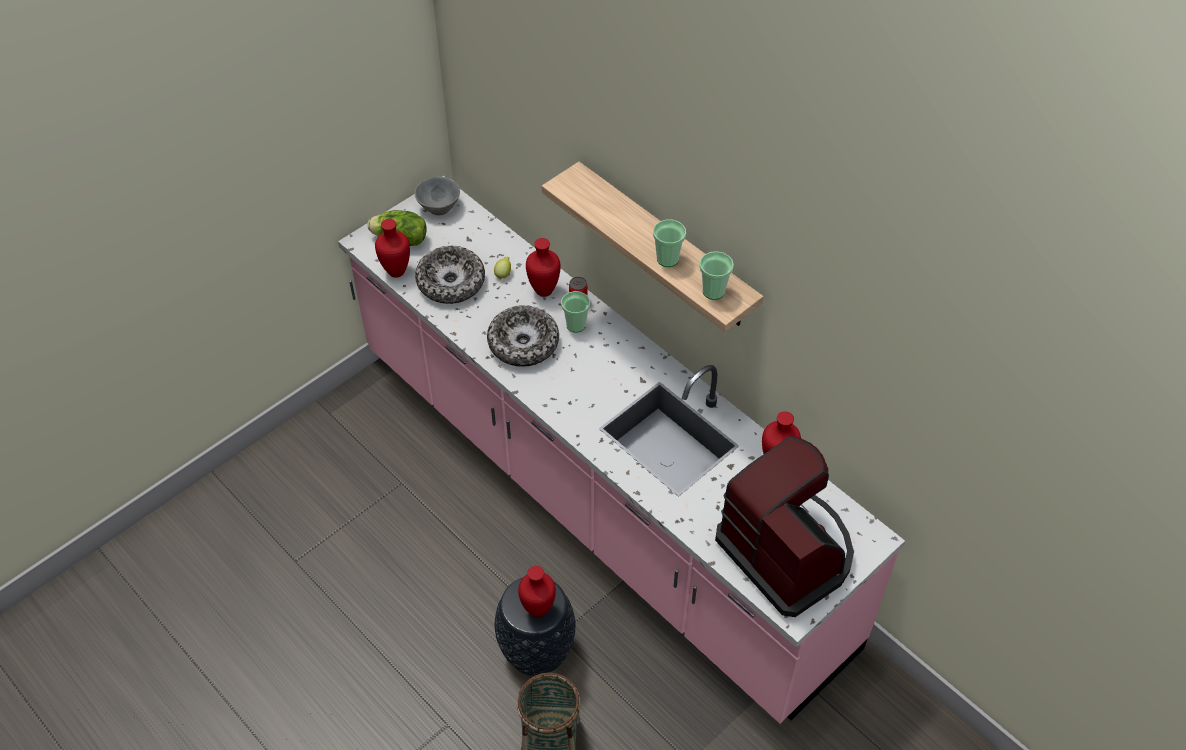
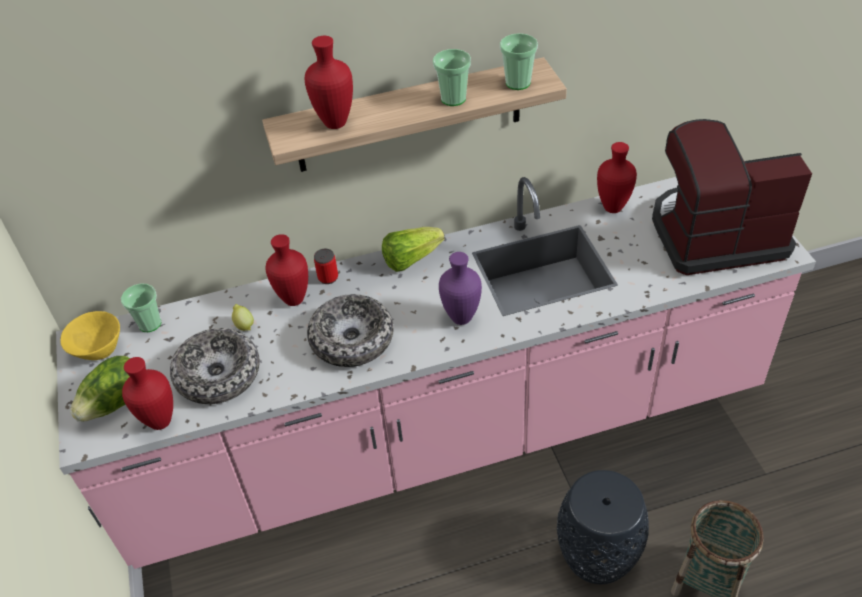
camera: 60 degrees left, 5 degrees down
(440, 206) = (99, 348): grey bowl -> yellow bowl
(539, 609) = (616, 498): red vase -> red vase (336, 122)
(576, 325) = (358, 289): cup -> cup (150, 324)
(580, 402) = (460, 319): none -> purple vase
(628, 344) = (411, 259): none -> lettuce

